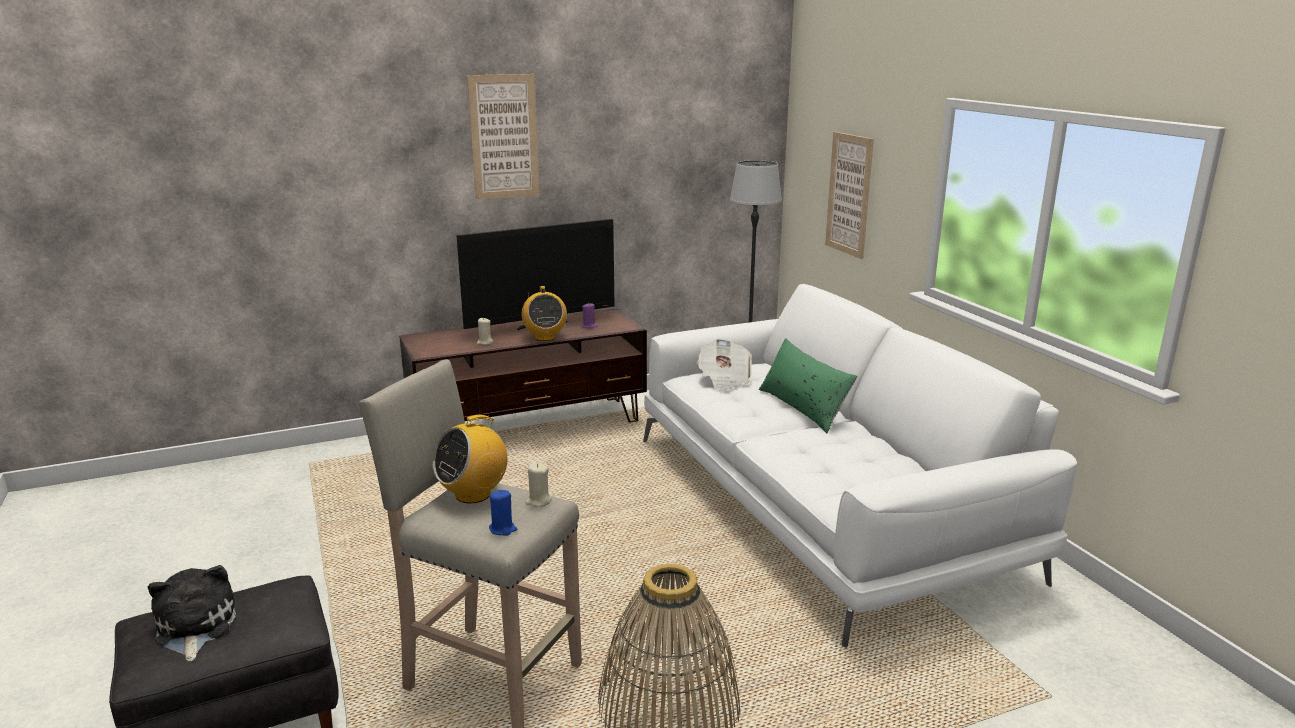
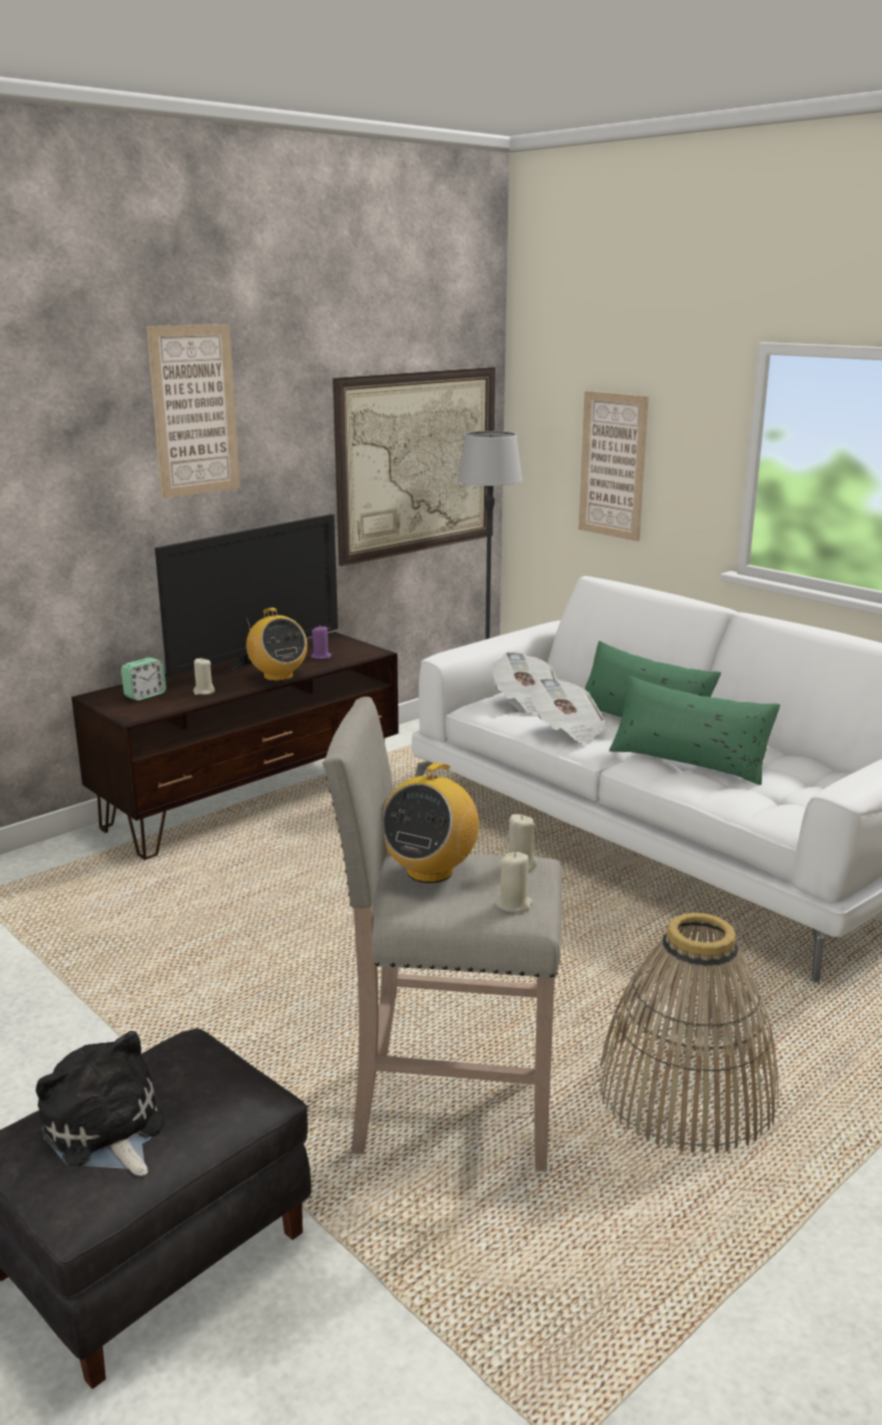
camera: 20 degrees left, 0 degrees up
(445, 340) = (145, 695): none -> alarm clock
(503, 529) = (514, 904): blue candle -> beige candle
(699, 183) = (417, 463): none -> picture
(734, 406) = (568, 730): none -> newspaper
(809, 445) = (689, 761): none -> green pillow

